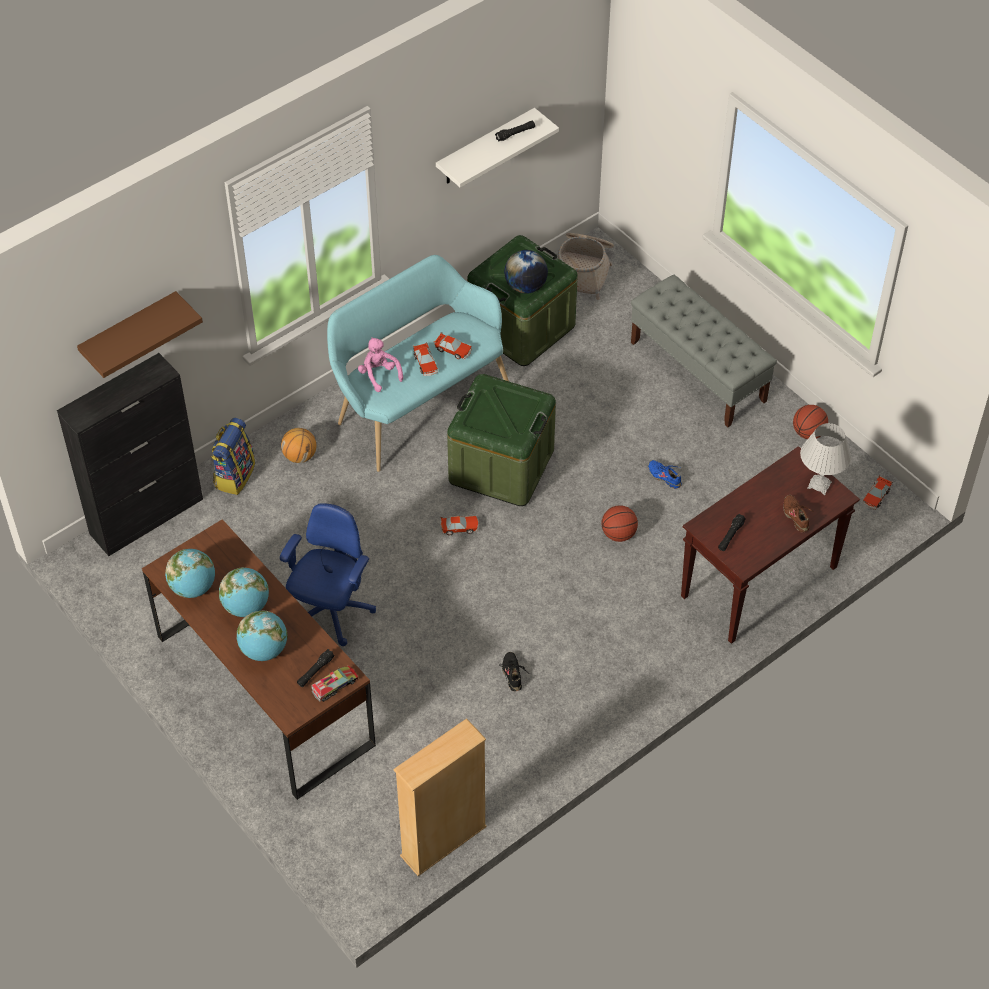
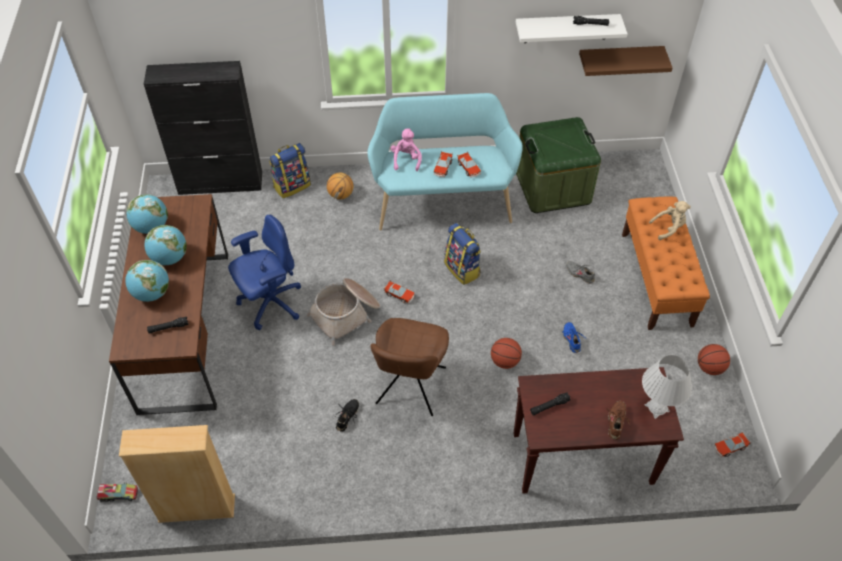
camera: 35 degrees right, 0 degrees up
(129, 331) = (215, 30): brown shelf -> brown shelf (619, 59)
(335, 686) = (170, 346): toy truck -> toy truck (118, 494)
(501, 466) = (462, 269): green storage box -> backpack
(525, 286) = (554, 151): globe -> none
(549, 612) = (410, 388): none -> brown chair
(583, 270) = (626, 171): basket -> basket (346, 314)
(621, 406) = (580, 274): none -> grey shoe
(692, 311) = (668, 228): none -> beige plush toy
(698, 372) = (656, 279): grey bench -> orange bench

